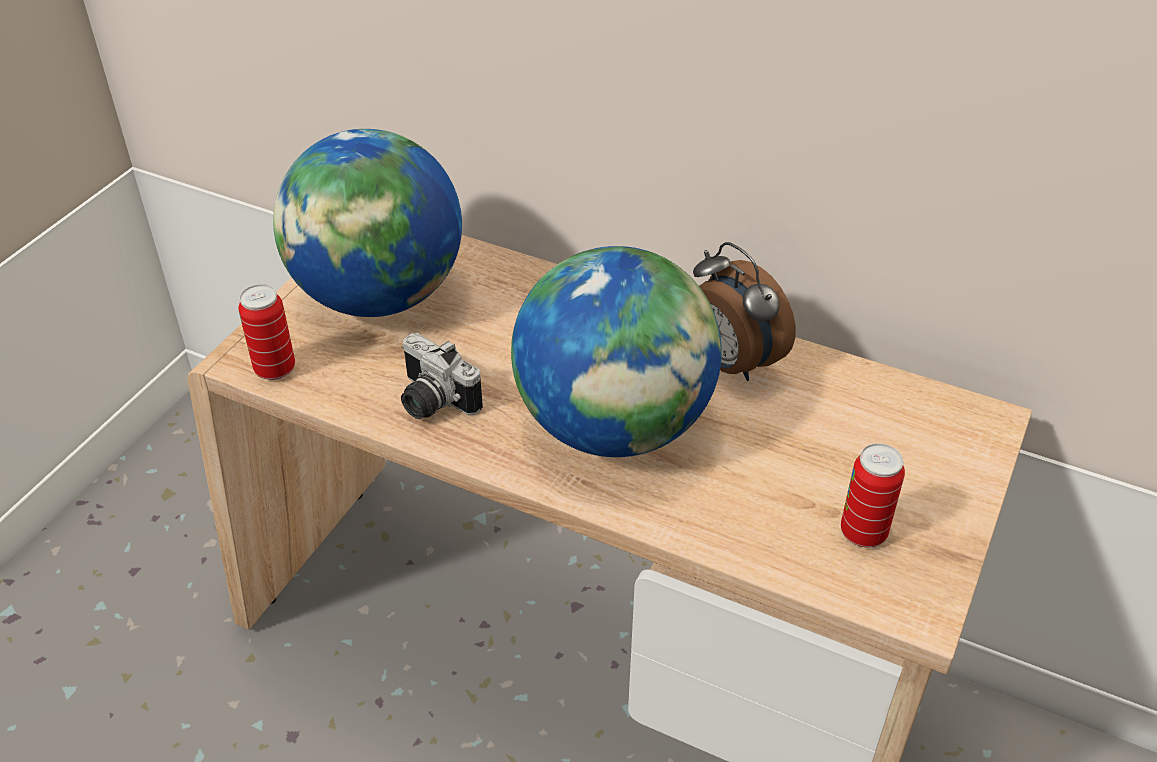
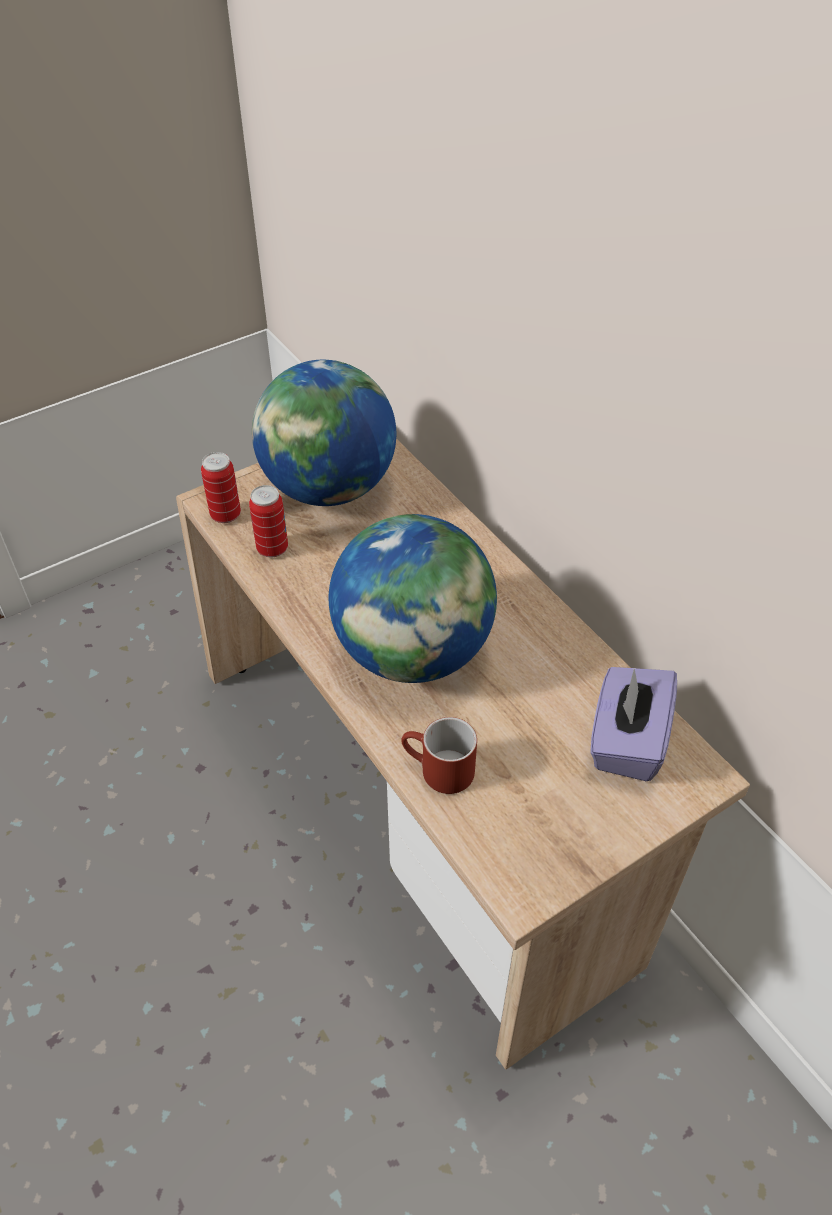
camera: 30 degrees right, 5 degrees up
(431, 401) = (305, 580): camera -> none
(729, 363) = (534, 641): alarm clock -> none
(738, 532) = (437, 771): none -> red mug
(863, 533) = (527, 815): can -> can (272, 549)
(895, 420) = (626, 741): none -> purple tissue box

